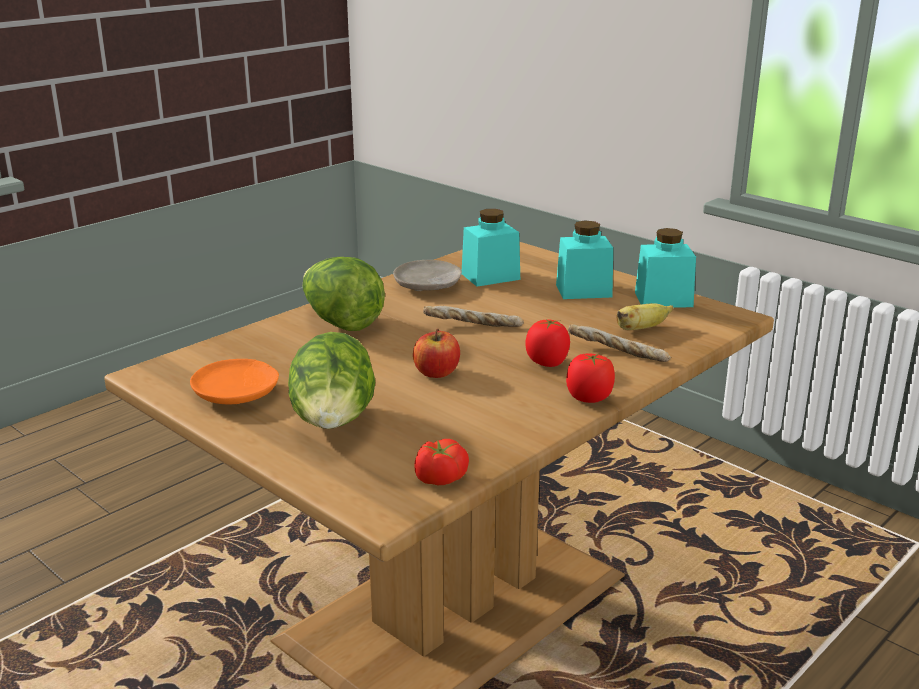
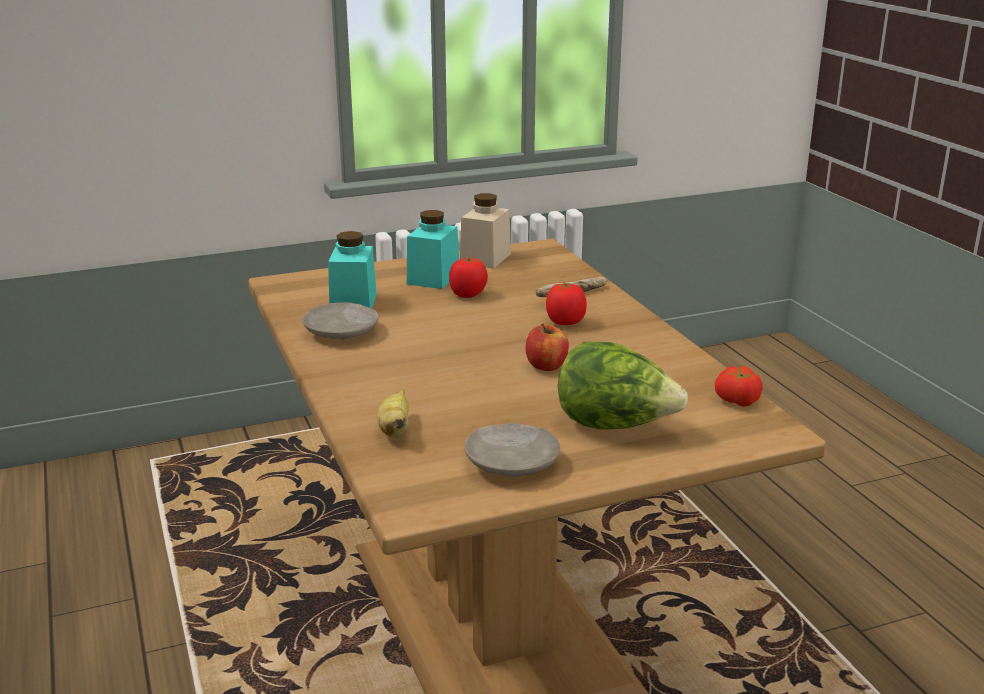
camera: 65 degrees left, 0 degrees up
(237, 394) = (512, 463): orange plate -> beige plate
(341, 323) = (387, 386): lettuce -> none
(473, 326) = (462, 333): bread -> none
(589, 398) = (642, 323): tomato -> tomato (467, 295)
(641, 329) = (533, 278): banana -> banana (395, 430)
(663, 299) = (485, 258): turquoise jar -> beige jar

